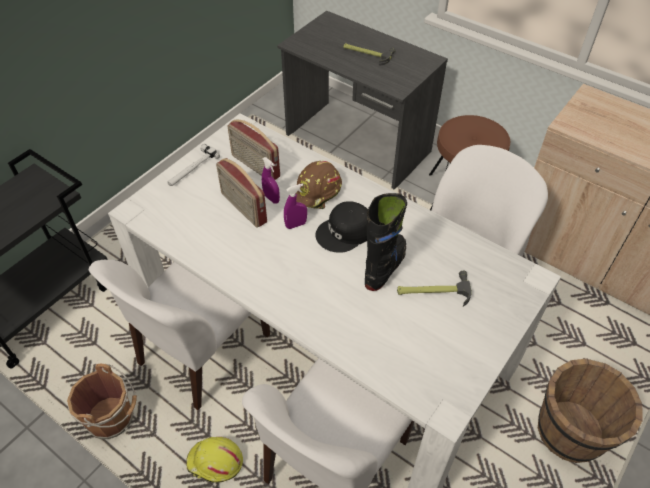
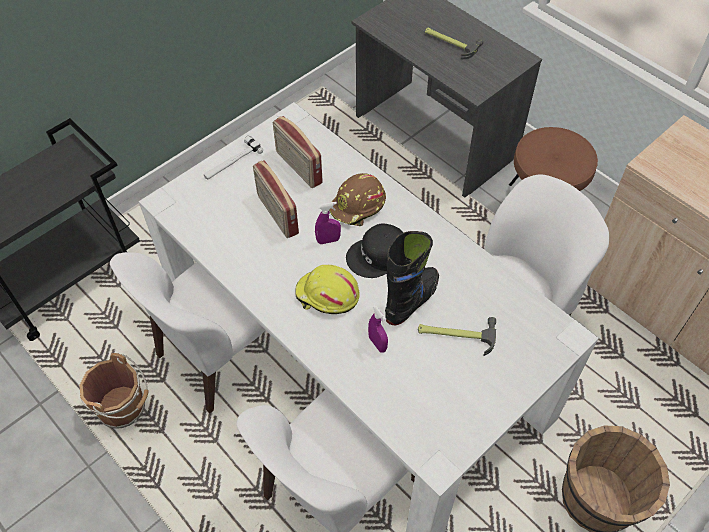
camera: 10 degrees right, 5 degrees up
(215, 462) = (218, 469): yellow hard hat -> yellow hard hat (327, 295)
(271, 198) = (308, 207): purple spray bottle -> purple spray bottle (377, 344)

